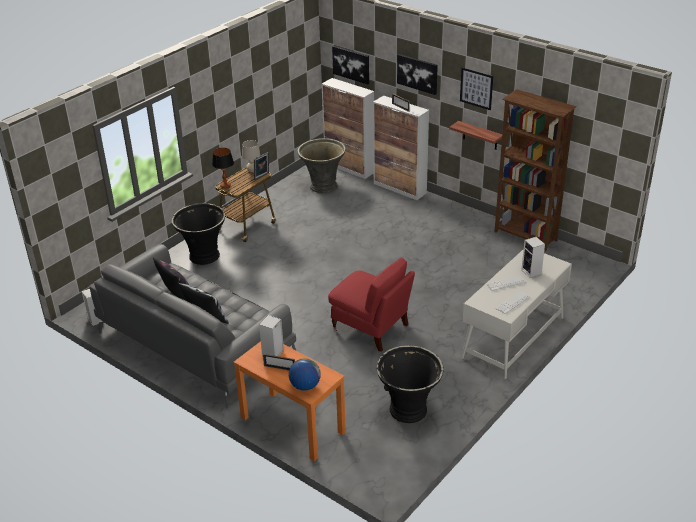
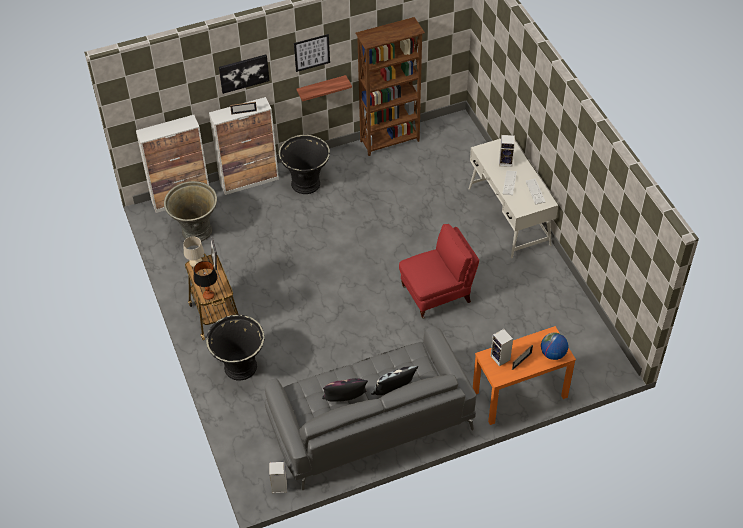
camera: 60 degrees left, 15 degrees up
(351, 64) = (159, 105): picture -> none
(408, 410) = (549, 317): black planter -> black planter (306, 184)

